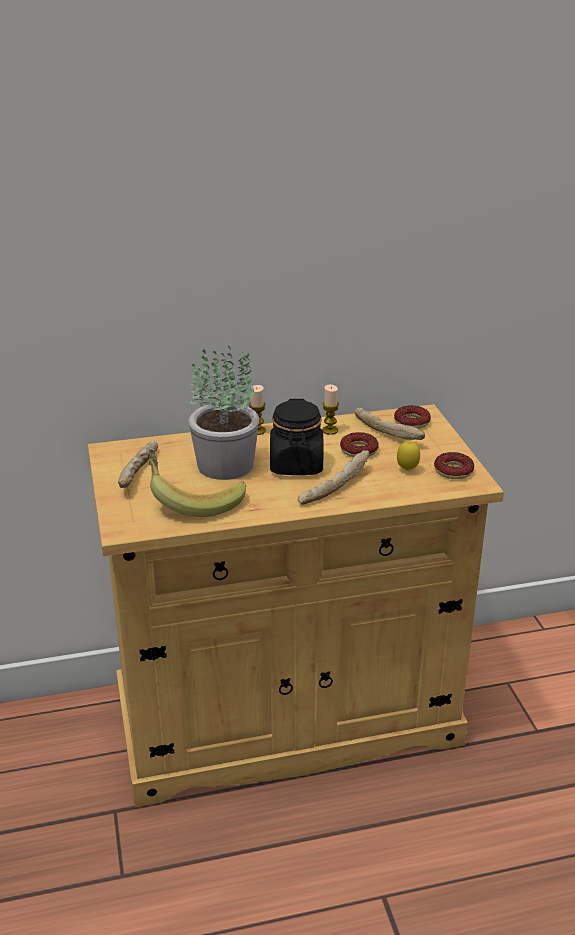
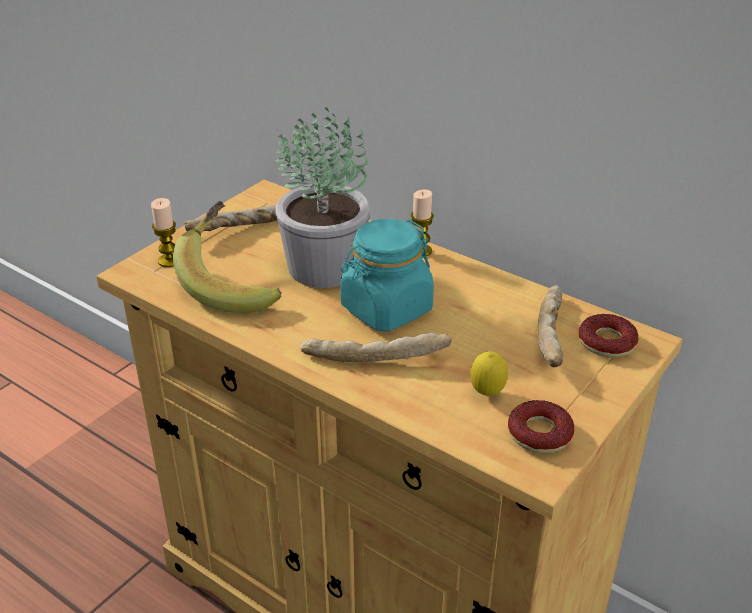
camera: 50 degrees right, 5 degrees up
(296, 465) = (386, 309): black jar -> turquoise jar
(330, 430) = (493, 294): candle -> candle (169, 261)
(359, 450) = (480, 335): donut -> none

